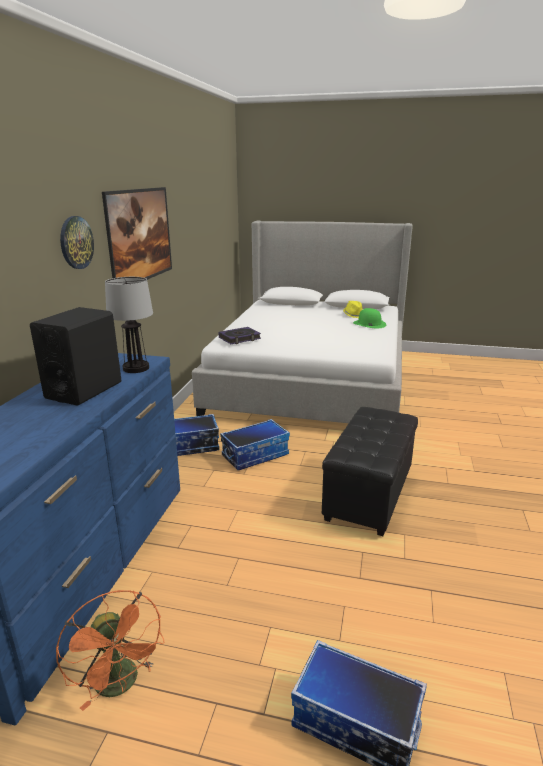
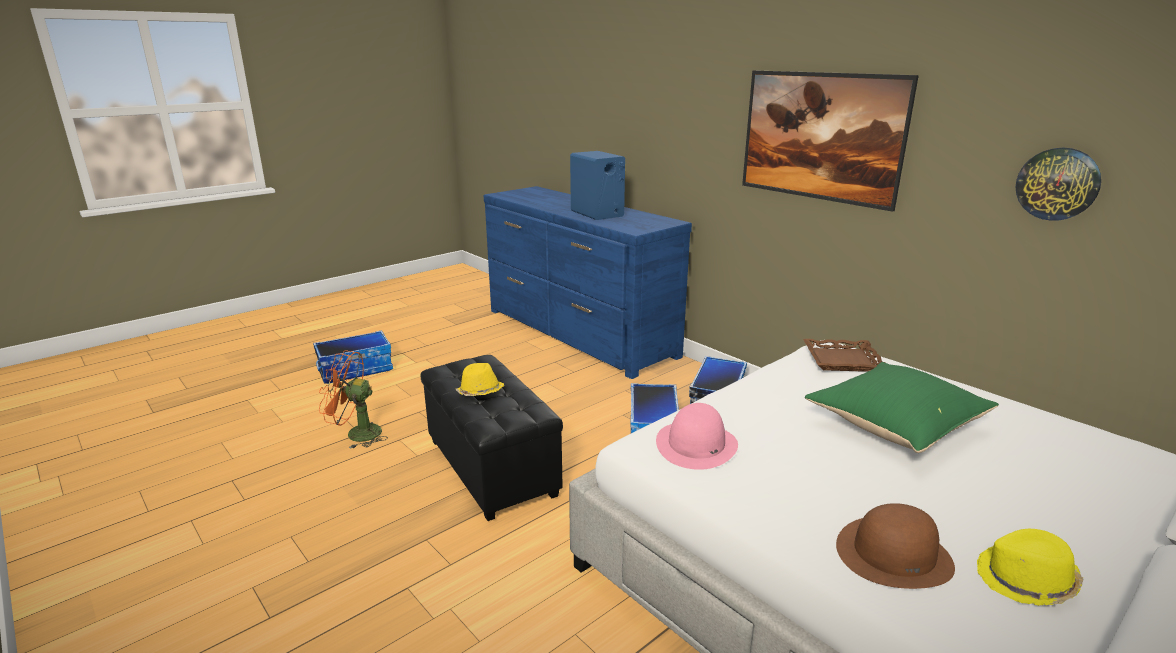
camera: 125 degrees right, 0 degrees up
(76, 242) = (702, 116): wall clock -> wall clock (1057, 184)
(84, 390) = (597, 213): black speaker -> blue speaker
(120, 685) = (474, 329): orange fan -> orange fan (356, 434)
(136, 368) = (620, 226): table lamp -> none
(239, 338) = (842, 361): book -> brown tray
(291, 328) = (895, 426): none -> green pillow
(361, 348) = (696, 445): none -> pink hat
(369, 324) = (894, 554): green hat -> brown hat
(382, 432) = (480, 393): none -> yellow hat

